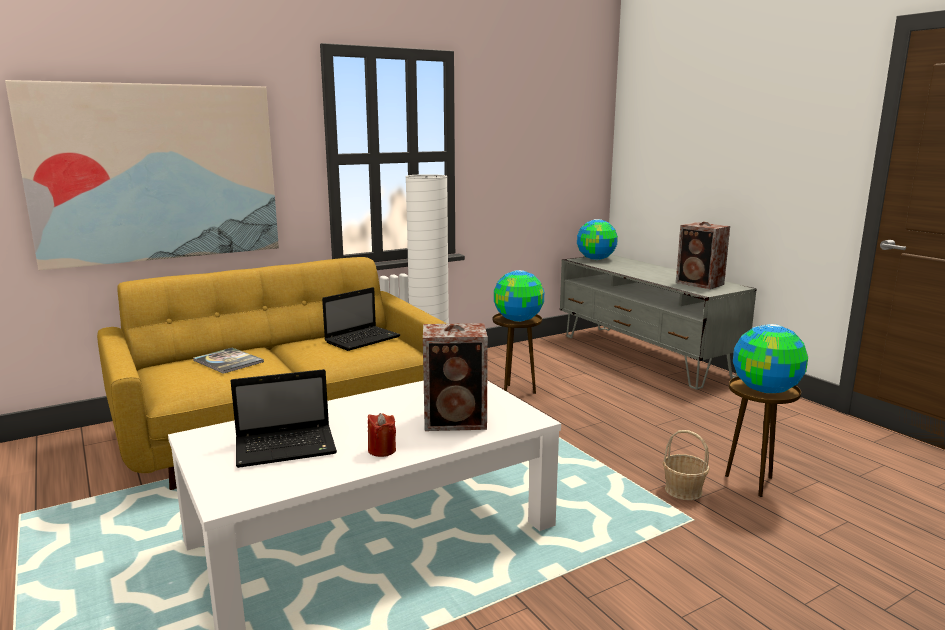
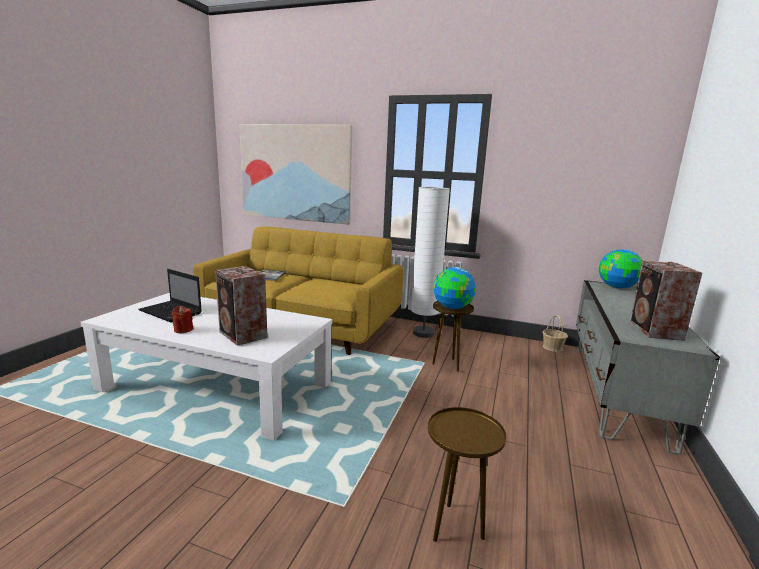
camera: 50 degrees right, 0 degrees up
(363, 339) = (342, 286): laptop -> none
(683, 490) = (390, 486): basket -> basket (552, 347)
(766, 390) = (466, 433): globe -> none

